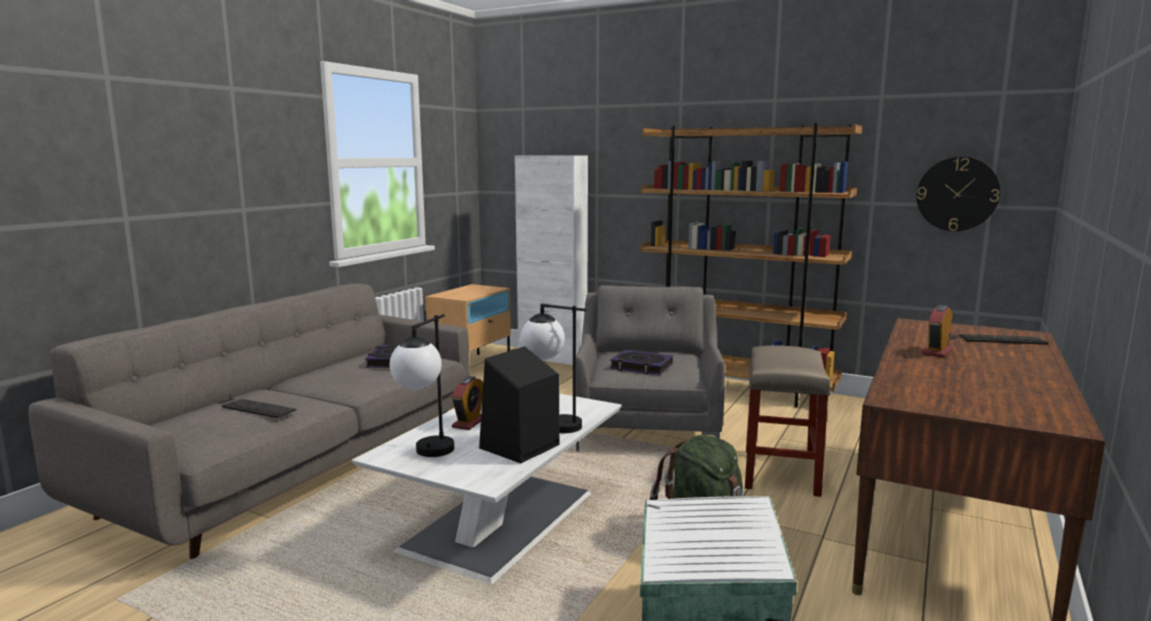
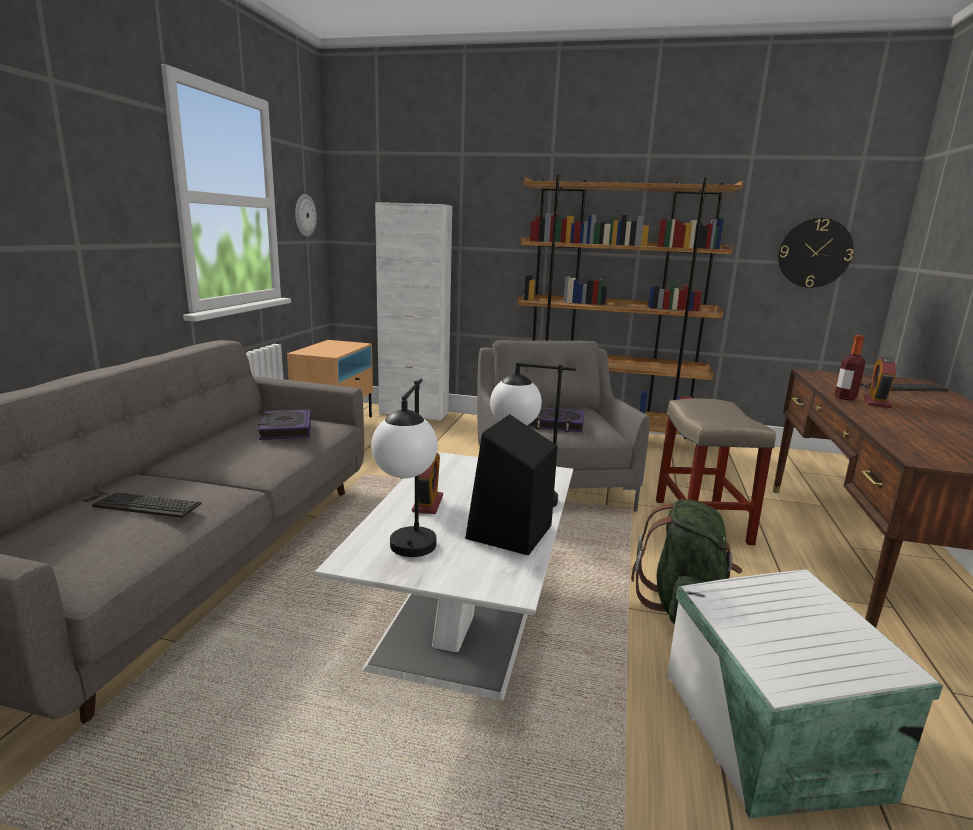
camera: 15 degrees left, 5 degrees up
(454, 169) = (304, 215): none -> wall clock
(907, 347) = (845, 398): none -> bottle

